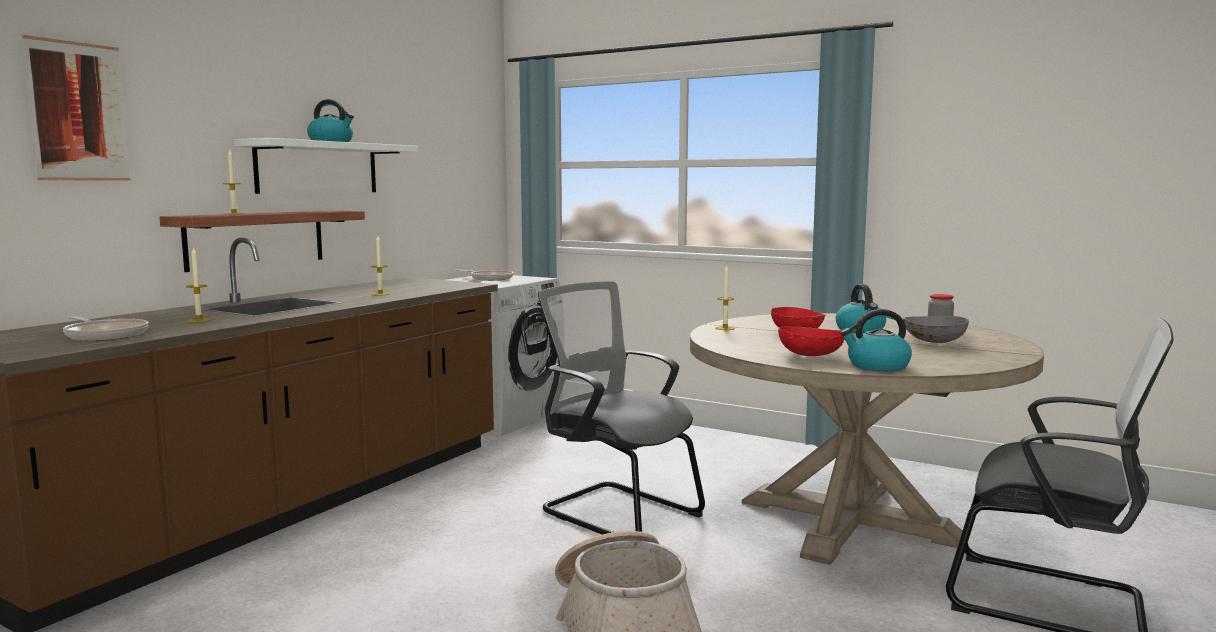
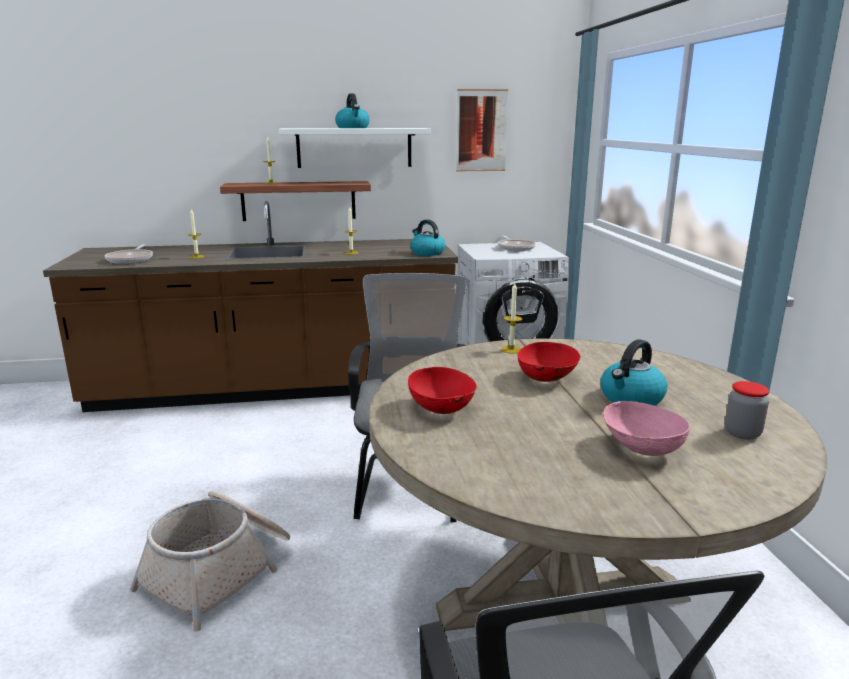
camera: 50 degrees right, 10 degrees up
(78, 112) = (170, 116): picture -> picture (481, 130)
(877, 366) = (435, 448): kettle -> kettle (427, 253)
(934, 342) = (640, 448): grey bowl -> pink bowl

